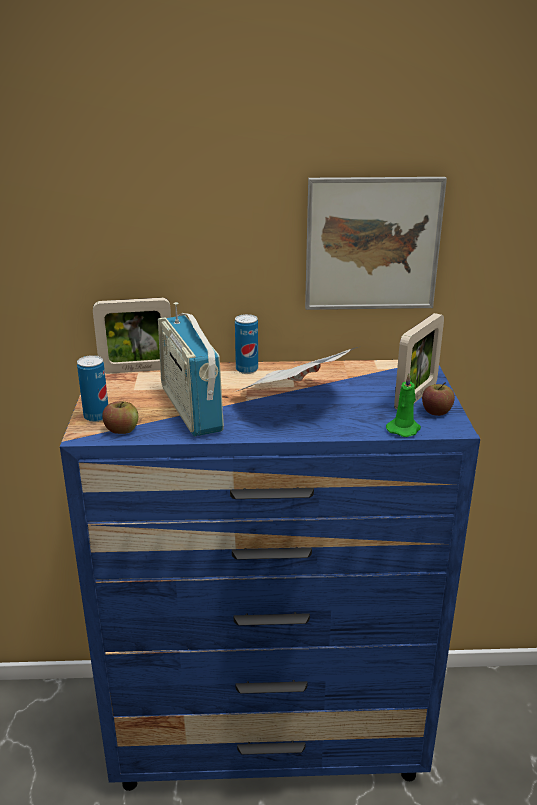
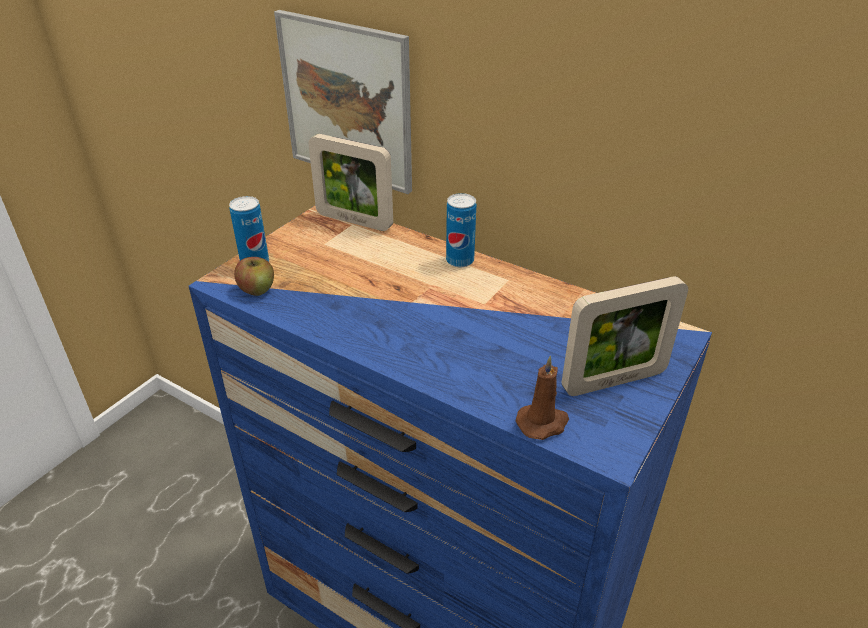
camera: 35 degrees right, 10 degrees up
(191, 409) = (345, 291): radio -> none
(293, 400) = (460, 323): newspaper -> none
(372, 244) = (650, 146): picture -> picture (347, 102)
(404, 429) = (543, 423): green candle -> brown candle
(436, 411) = (616, 416): apple -> none

